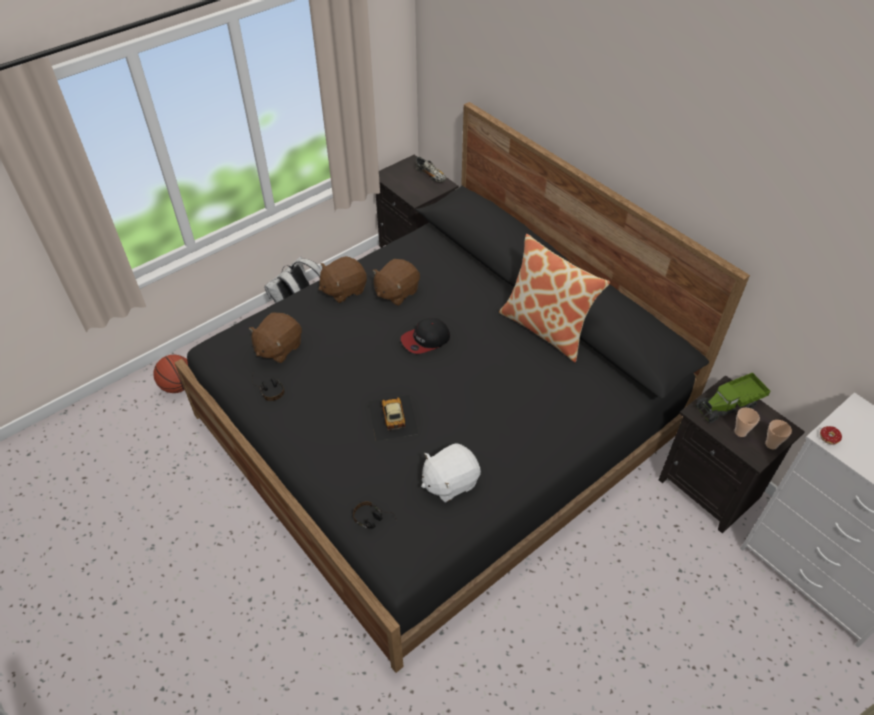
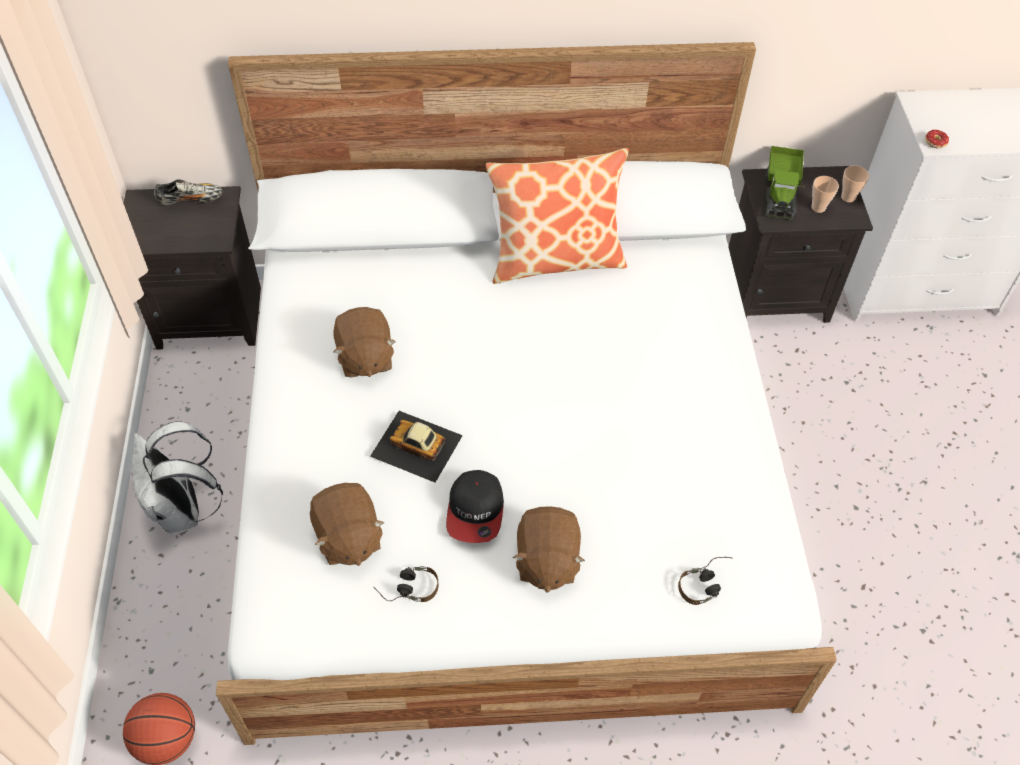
camera: 55 degrees left, 5 degrees up
(343, 290) = (305, 409): brown plush toy -> brown plush toy (546, 560)
(392, 417) = (567, 479): toy car -> toy car (416, 446)
(425, 340) = (475, 376): cap -> cap (475, 511)
(438, 425) = (508, 468): black bed -> white bed
(449, 482) = (703, 479): white plush toy -> none

